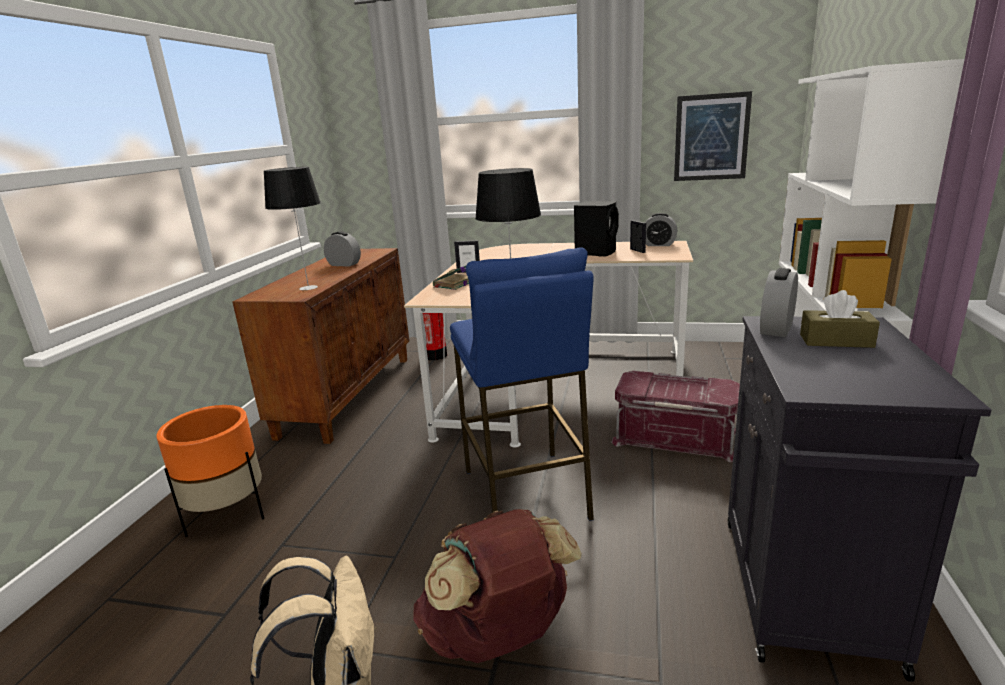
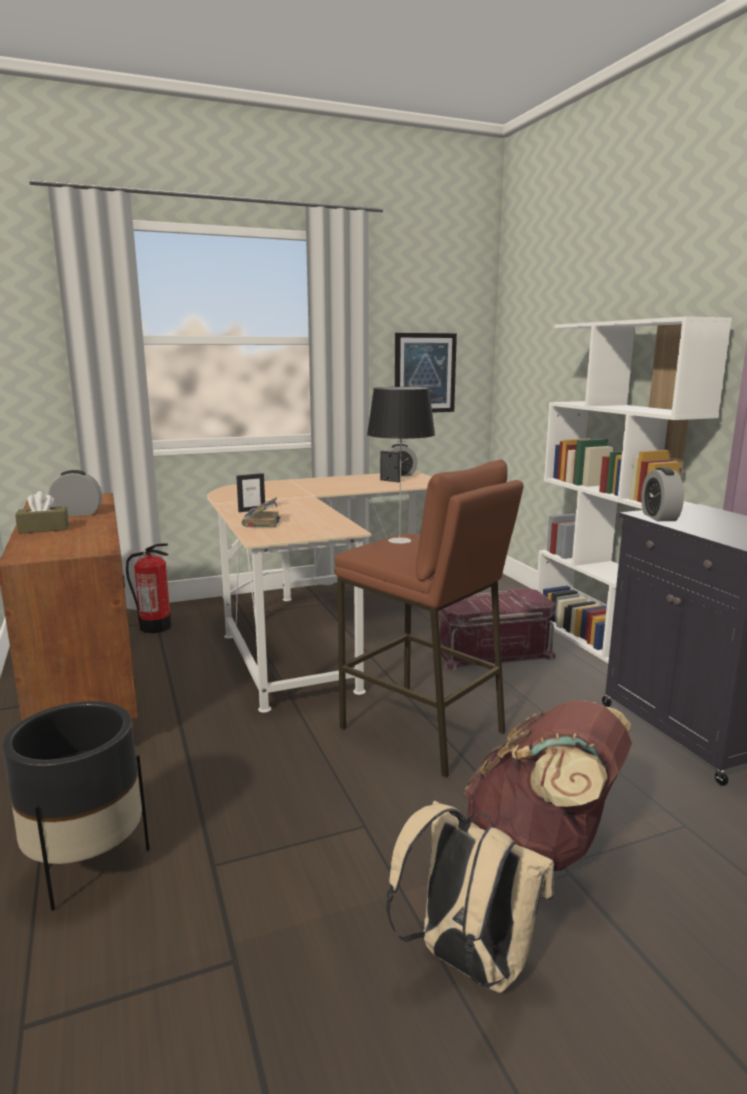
camera: 35 degrees left, 5 degrees down
(228, 515) = (87, 864): orange planter -> black planter
(309, 288) = (89, 540): table lamp -> none
(525, 494) = (423, 730): blue stool -> brown stool
(596, 252) = (353, 484): black speaker -> none
(836, 341) = (707, 519): brown tissue box -> brown tissue box (44, 529)

